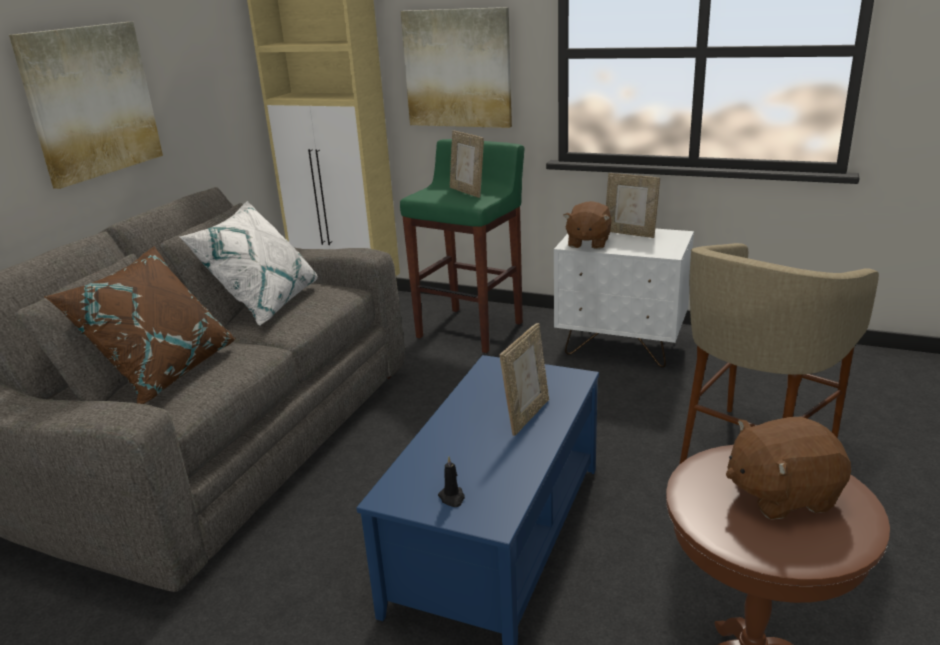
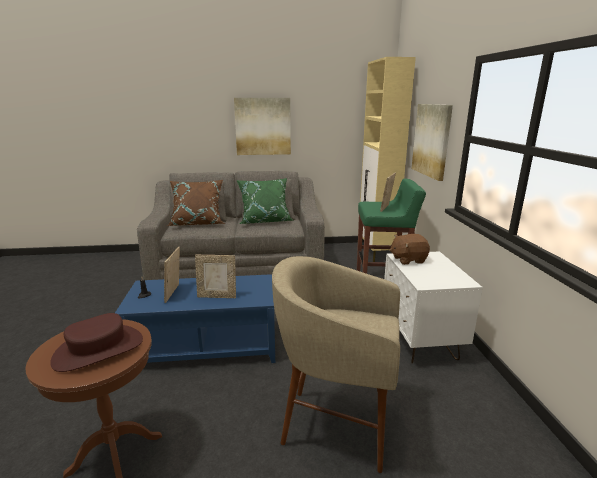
camera: 60 degrees right, 5 degrees down
(264, 304) = (265, 220): white pillow -> green pillow
(630, 233) = (443, 268): picture frame -> picture frame (174, 293)
(781, 494) = (98, 350): brown plush toy -> brown hat

